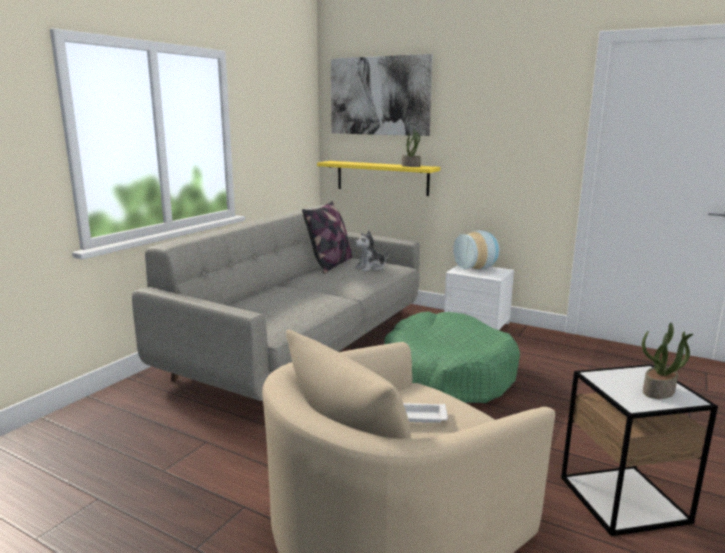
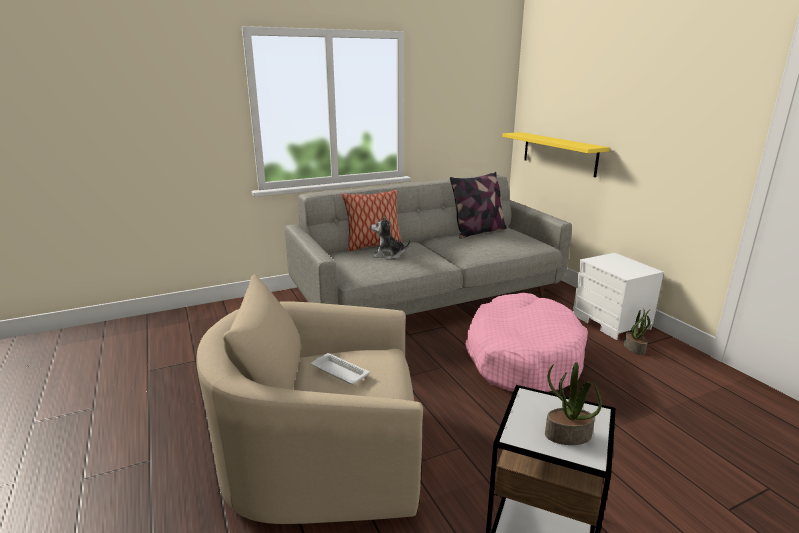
camera: 35 degrees right, 5 degrees up
(247, 297) = (373, 246): none -> pillow
(371, 268) = (508, 241): plush toy -> plush toy (388, 255)
(379, 96) = (565, 68): picture -> none
(411, 166) = (578, 144): potted plant -> potted plant (635, 348)
(449, 373) = (522, 357): green dog bed -> pink dog bed
(477, 268) = (621, 262): vase -> none

